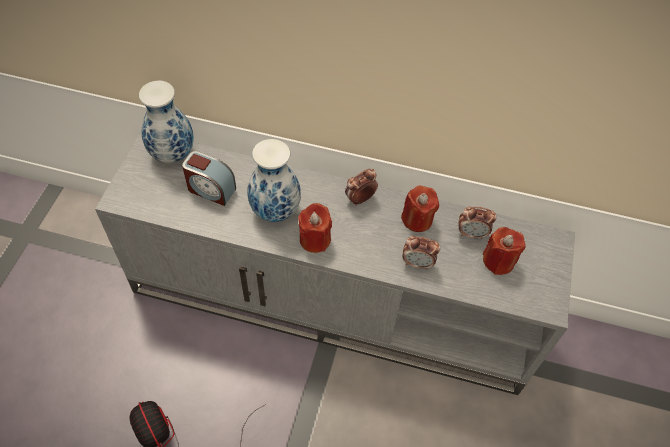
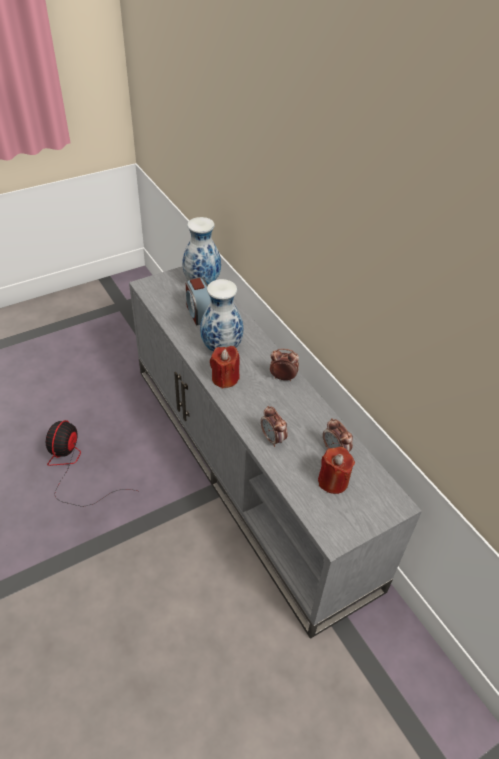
camera: 45 degrees right, 10 degrees down
(417, 219) = (306, 415): red candle -> none

